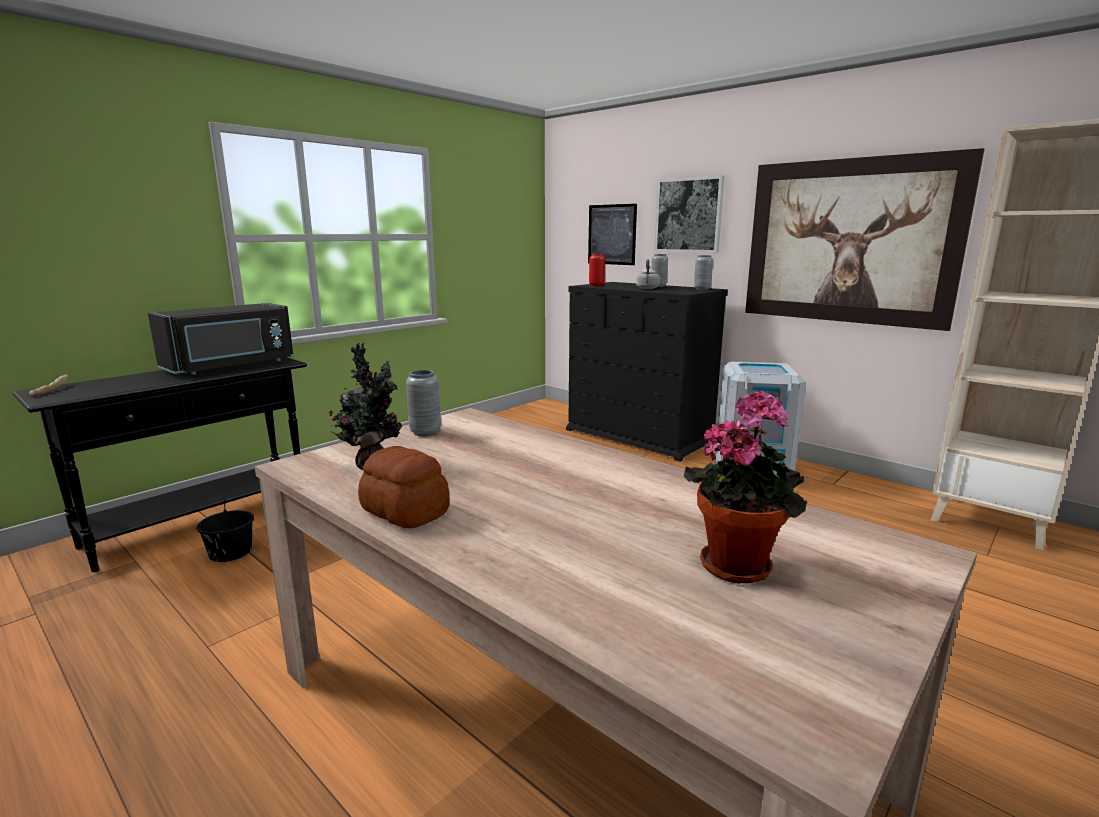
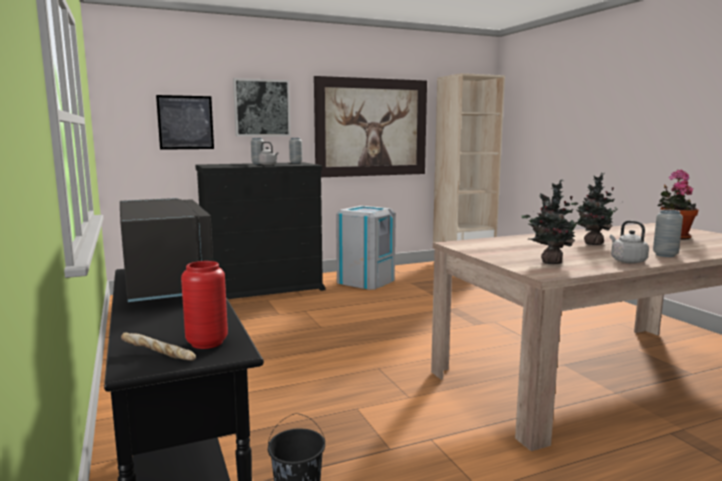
camera: 65 degrees left, 5 degrees down
(405, 511) = (626, 261): bread -> grey kettle
(425, 432) = (488, 251): grey vase -> grey vase (665, 255)
(547, 485) = (591, 243): none -> potted plant
(596, 285) = (220, 166): red vase -> red vase (207, 343)

